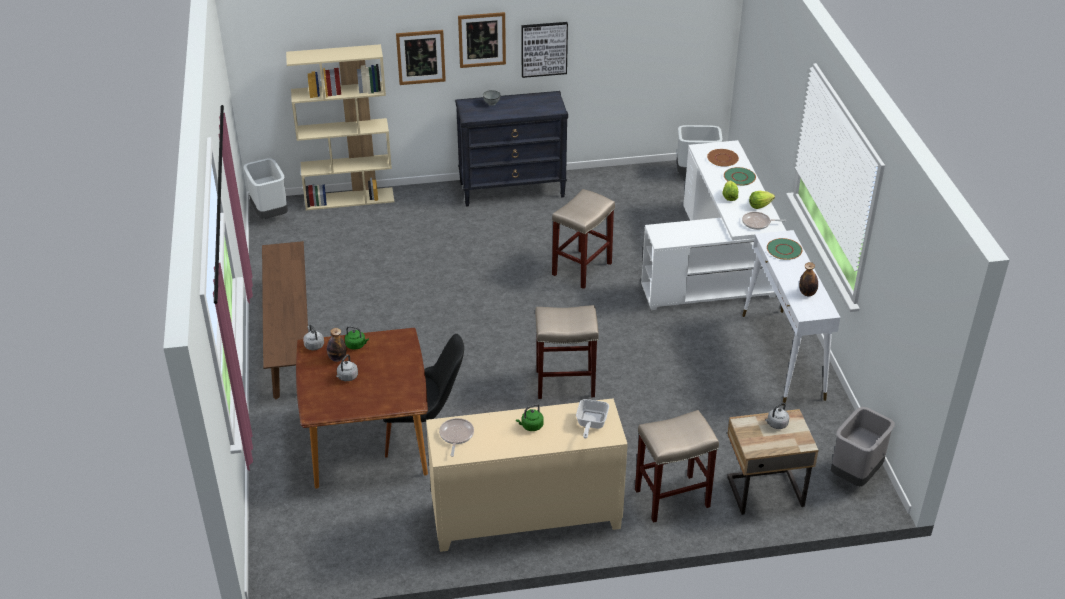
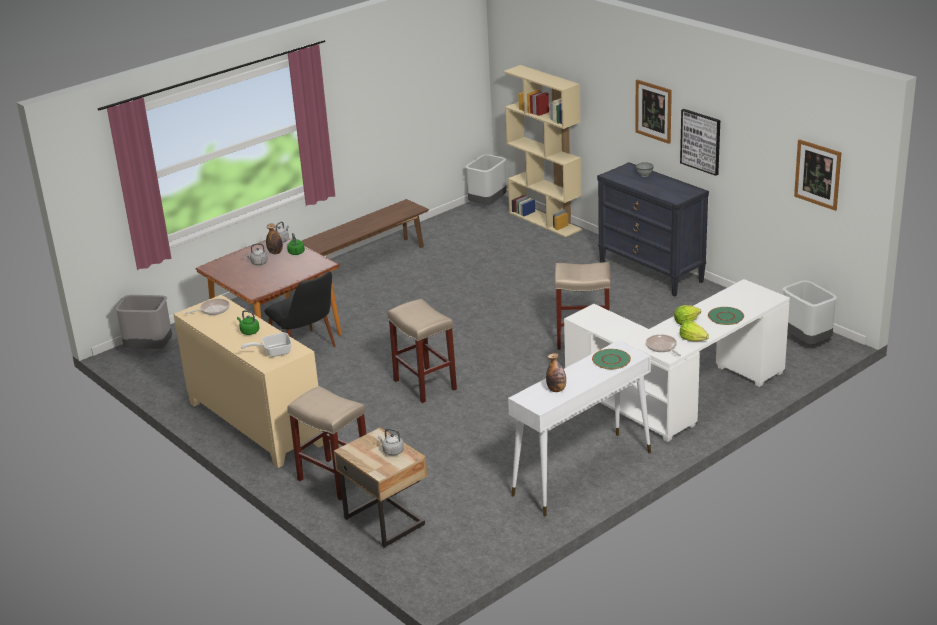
camera: 60 degrees right, 10 degrees down
(421, 57) = (609, 109): picture -> picture (818, 174)
(722, 158) = (745, 300): brown plate -> none
(855, 473) = (457, 563): grey trash can -> grey trash can (150, 349)

